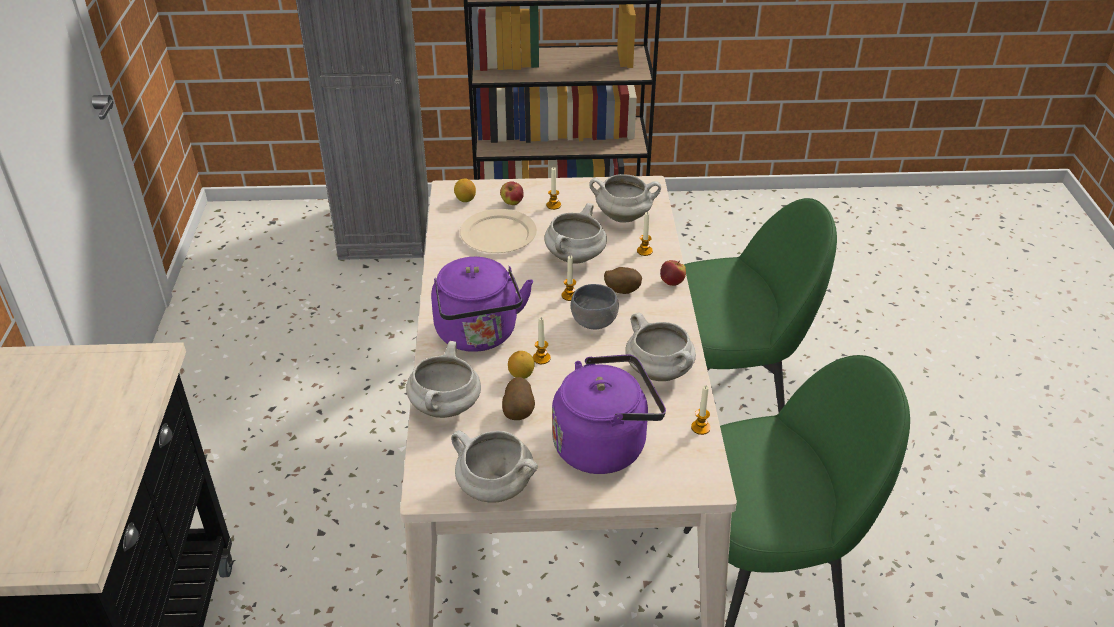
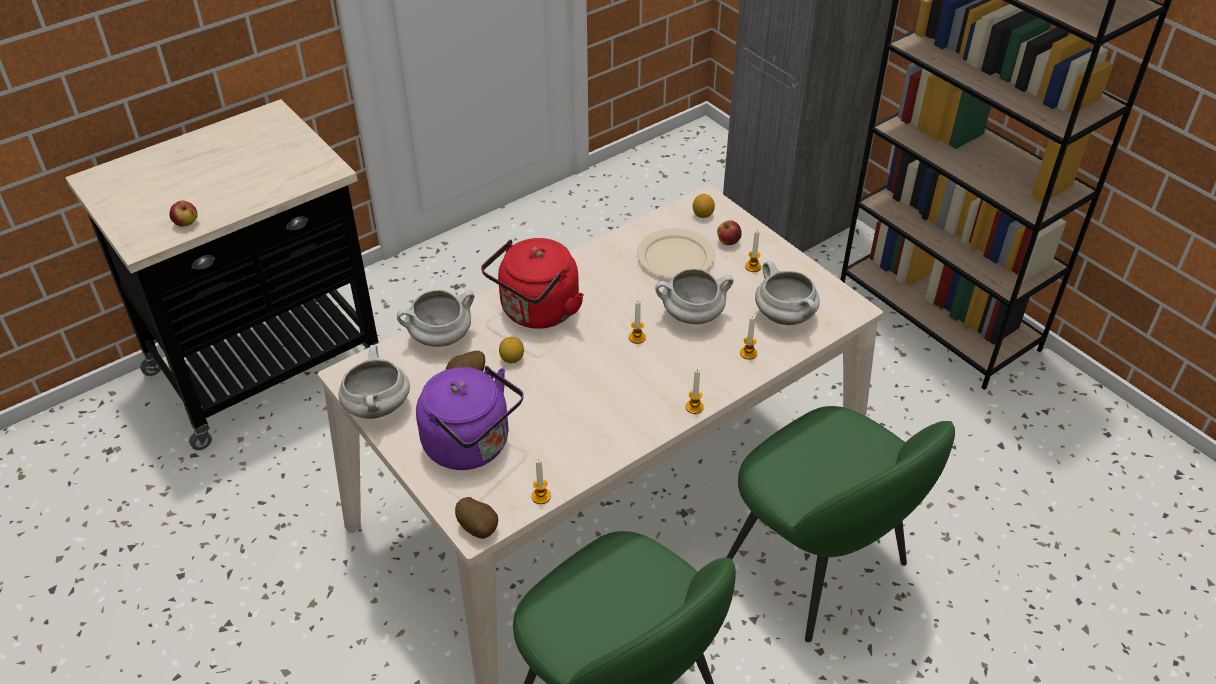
camera: 55 degrees right, 5 degrees up
(478, 335) = (537, 312): purple kettle -> red kettle
(541, 358) = (542, 360): candle -> candle (694, 407)
(592, 322) = (615, 367): grey bowl -> none
(621, 291) = (675, 365): potato -> potato (479, 528)
(660, 372) = (589, 439): white cooking pot -> none
(672, 282) = (721, 392): apple -> apple (186, 223)

